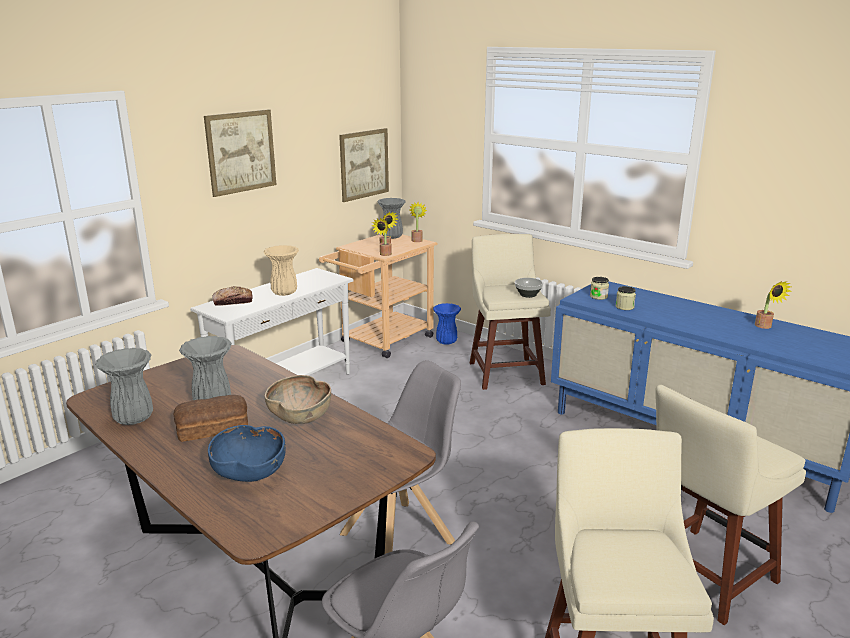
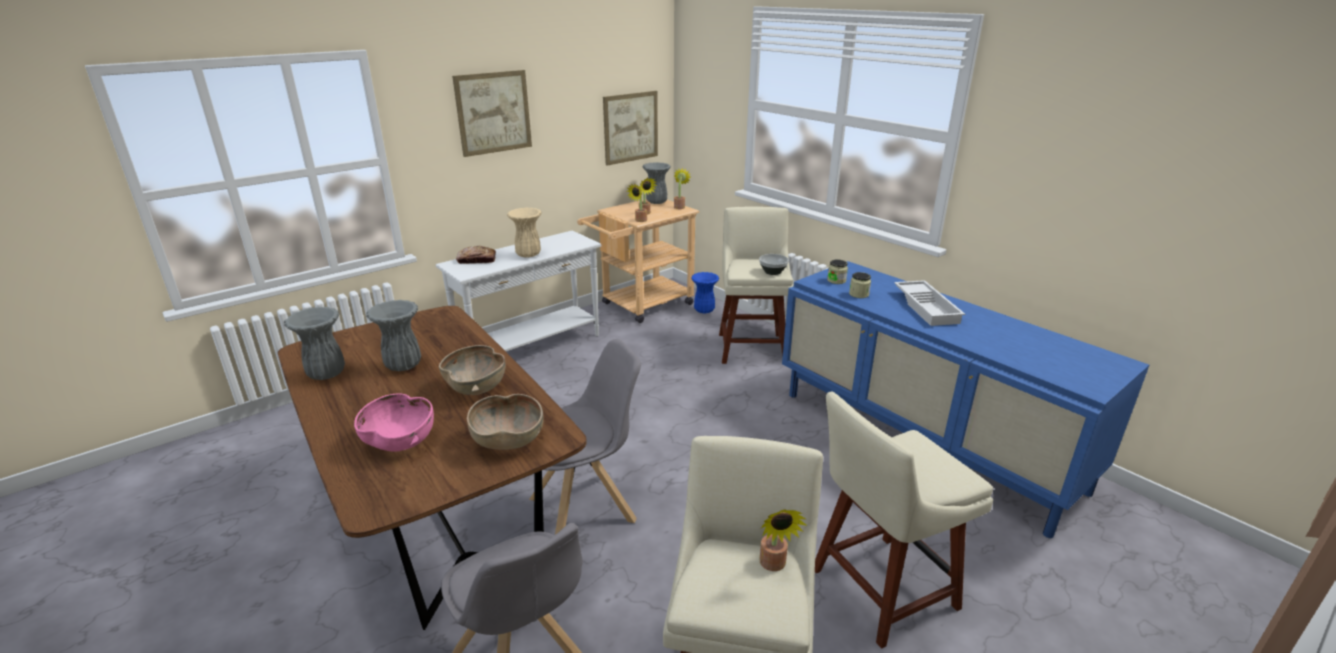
camera: 10 degrees right, 5 degrees up
(214, 428) = (391, 391): bread -> none
(250, 472) = (400, 441): blue bowl -> pink bowl
(360, 461) = (508, 440): none -> brown bowl
(690, 314) = (927, 307): none -> white tray
(765, 327) = (1006, 329): potted plant -> potted plant (774, 565)

